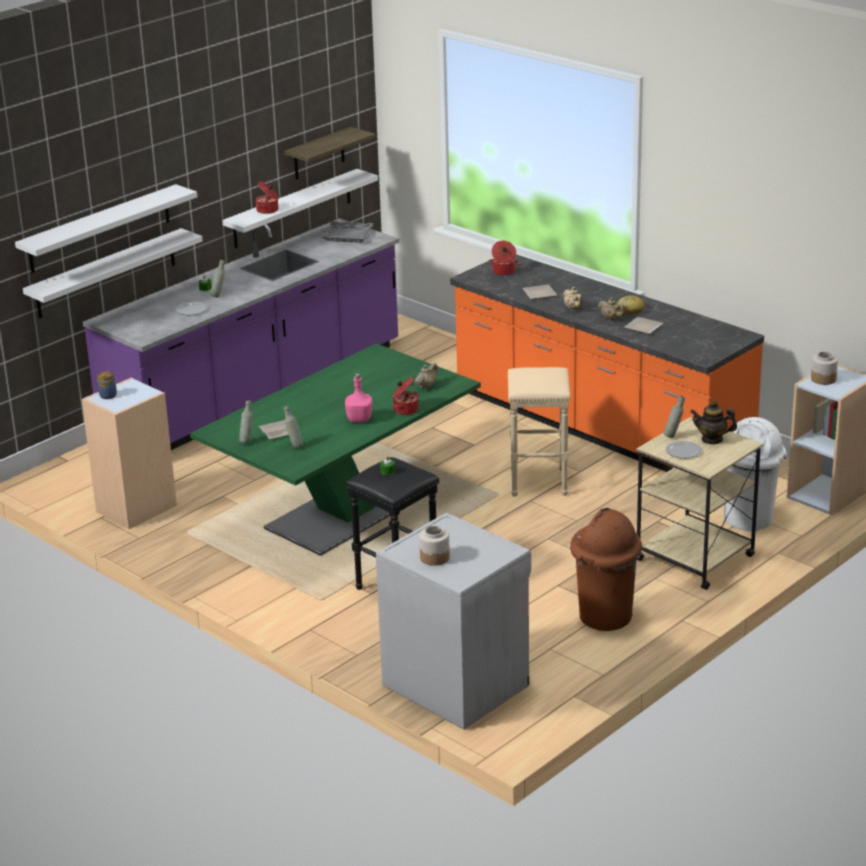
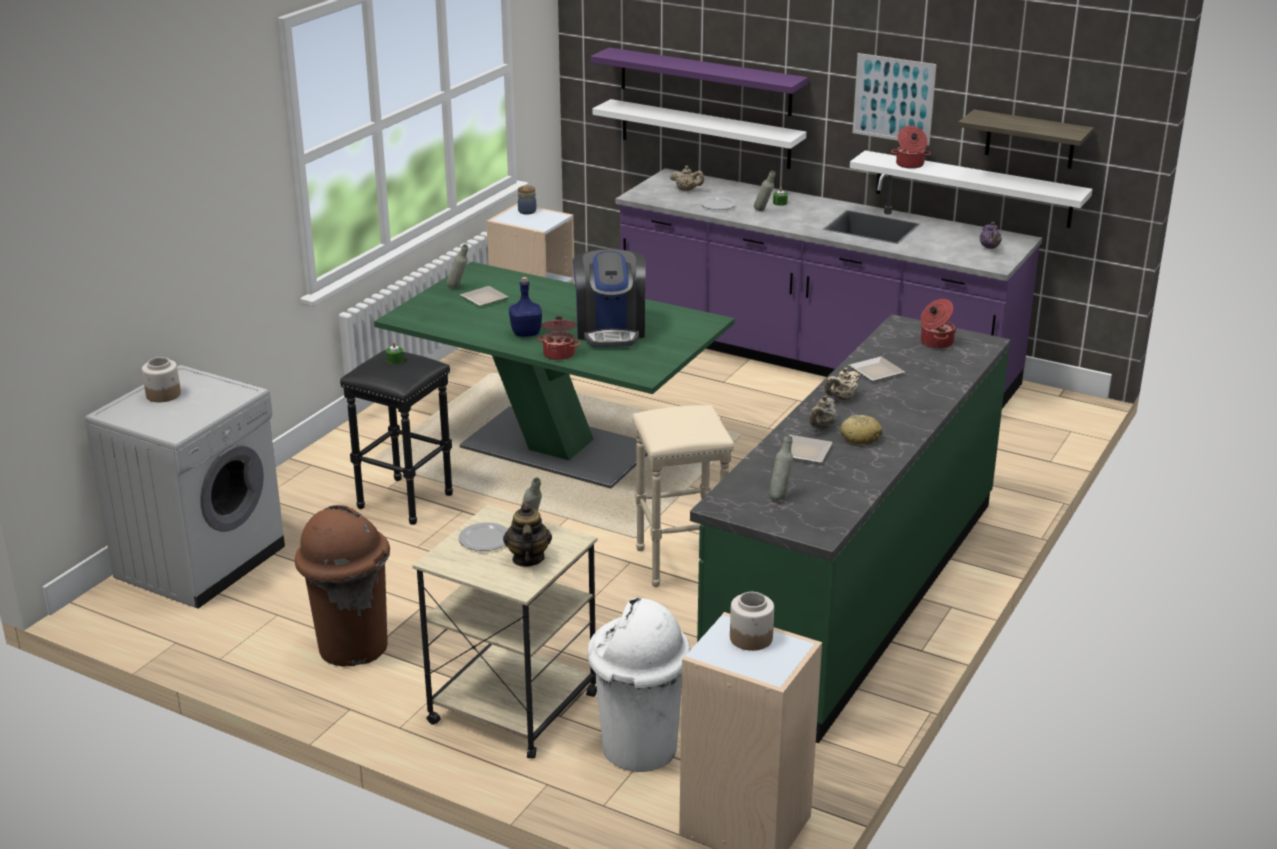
camera: 75 degrees right, 0 degrees up
(100, 229) = (705, 81): white shelf -> purple shelf
(235, 170) = (893, 99): none -> picture
(294, 446) = (453, 310): grey bottle -> grey bottle (780, 496)
(348, 235) = (989, 248): grey tray -> purple teapot
(360, 419) = (526, 333): pink bottle -> blue bottle
(373, 388) = (610, 330): none -> coffee machine
(426, 386) = (626, 358): beige teapot -> beige teapot (687, 190)
(599, 429) = (852, 593): orange counter -> green counter

